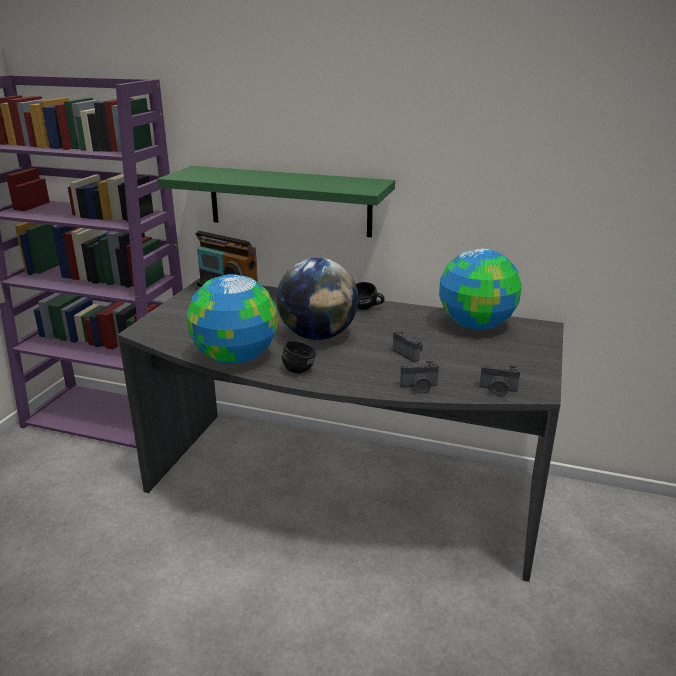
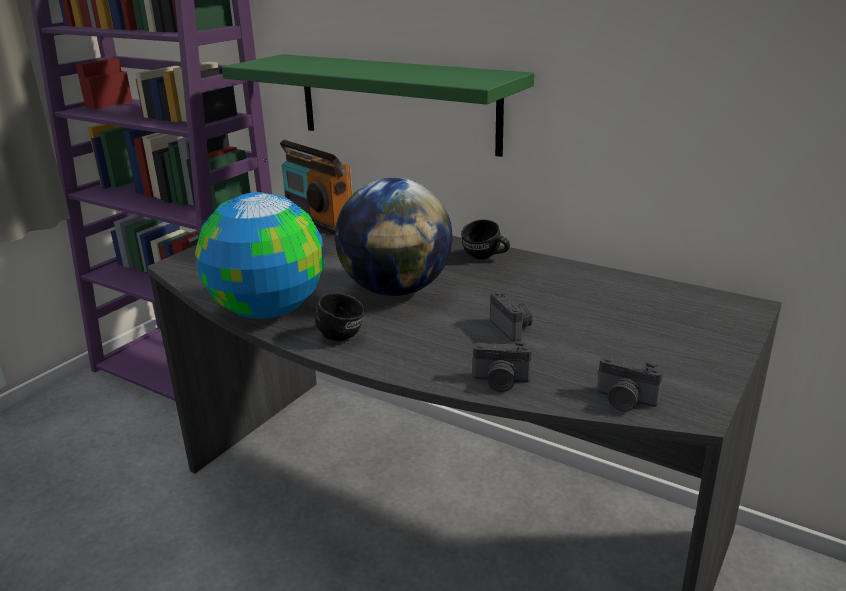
camera: 15 degrees right, 0 degrees up
(476, 325) = (637, 294): globe -> none

